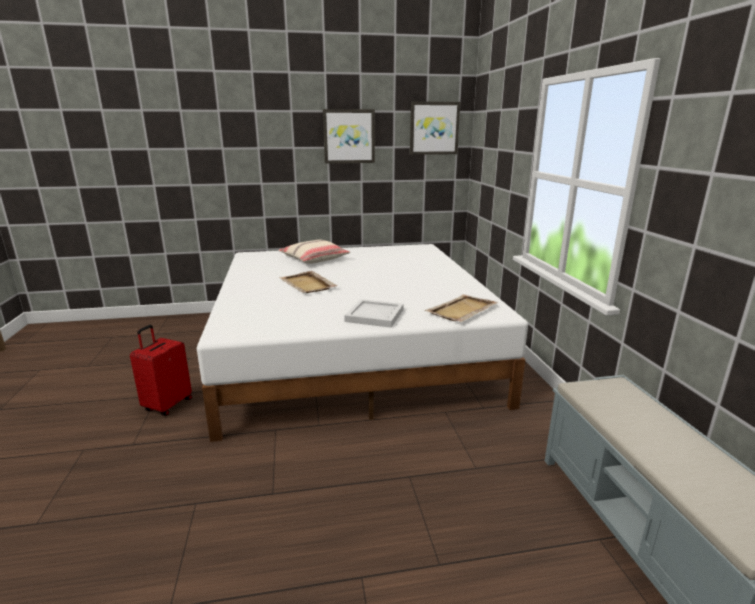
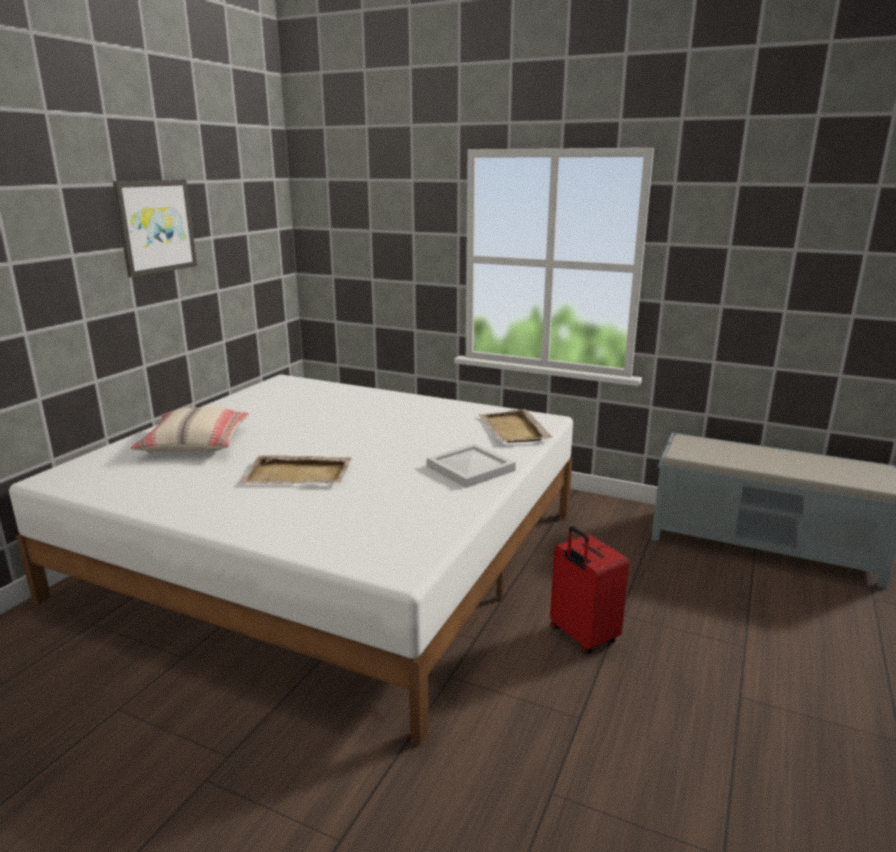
camera: 55 degrees left, 0 degrees up
(167, 405) = (258, 772): red suitcase -> red suitcase (582, 636)
(434, 128) = (254, 205): picture -> none

